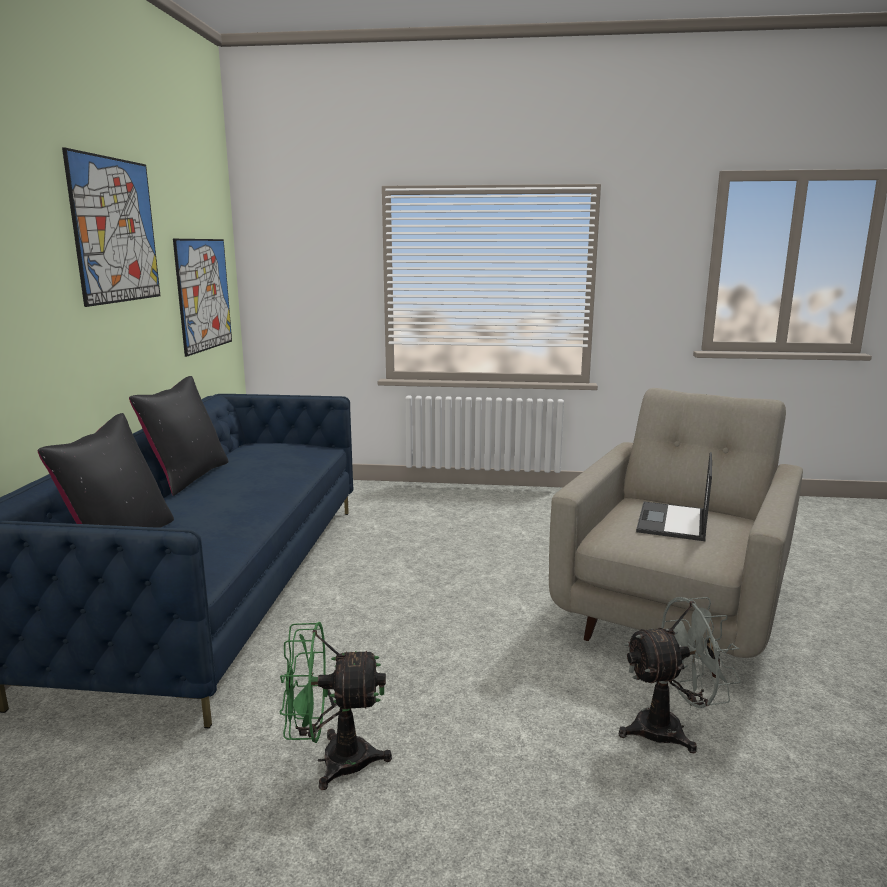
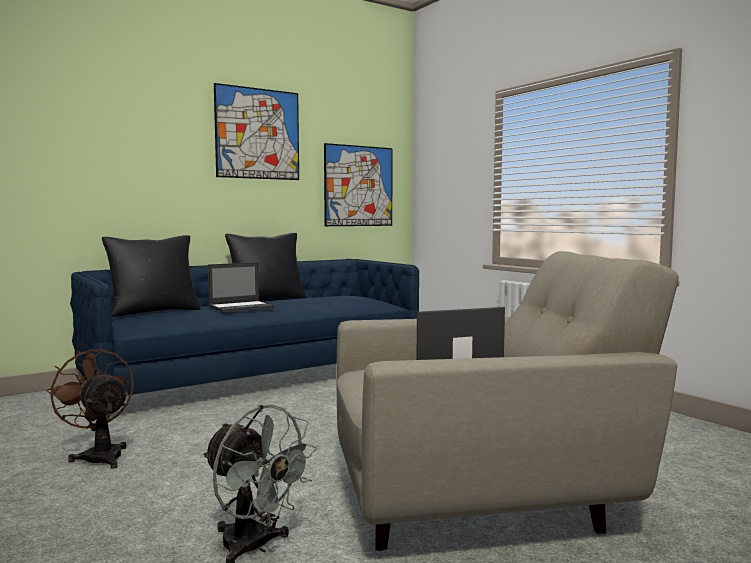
camera: 50 degrees right, 10 degrees down
(221, 500) = (242, 307): none -> laptop
(333, 761) = (99, 455): green fan -> brown fan

